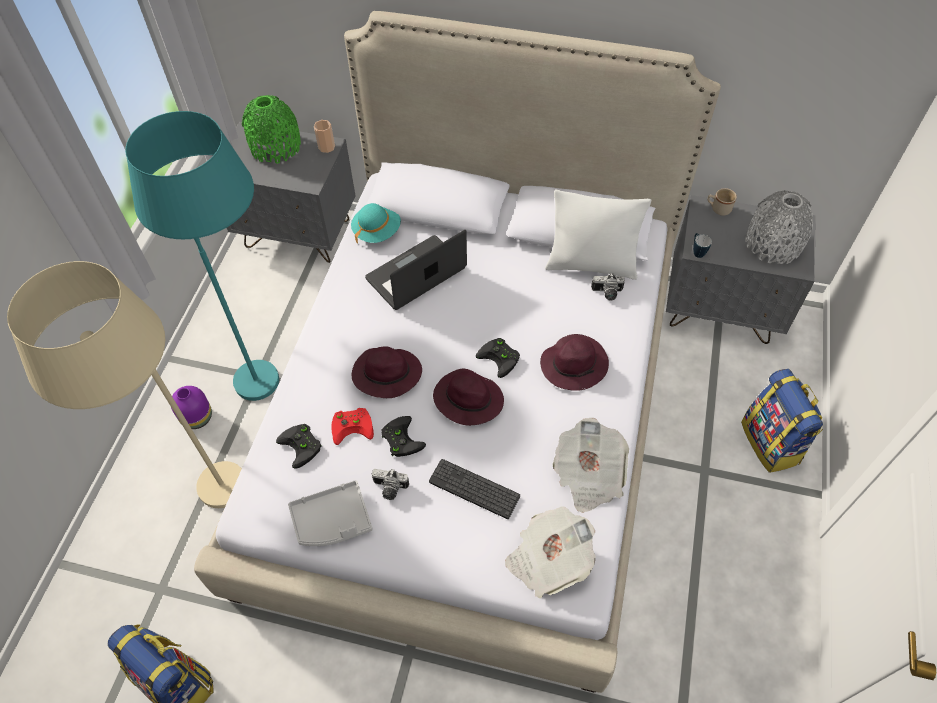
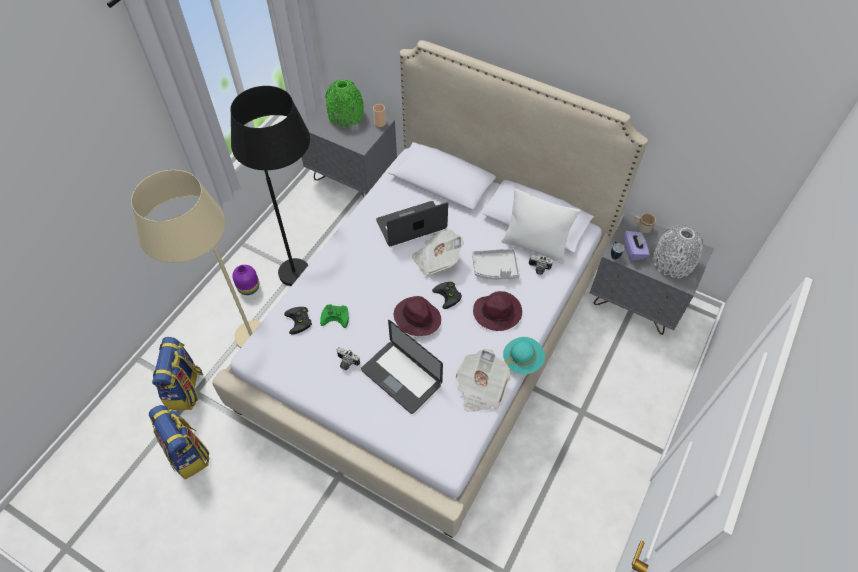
camera: 15 degrees right, 0 degrees up
(260, 360) = (301, 259): turquoise floor lamp -> black floor lamp
(332, 521) = (304, 373): grey tray -> grey tray (495, 268)
(353, 426) = (336, 316): red game controller -> green game controller
(377, 231) = (395, 189): turquoise hat -> turquoise hat (522, 360)
(386, 374) = (368, 288): purple hat -> none
(400, 438) = (364, 332): black game controller -> none
(474, 489) = (401, 377): keyboard -> laptop
(548, 560) = (433, 435): newspaper -> newspaper (436, 260)
(719, 241) = (633, 251): none -> purple tissue box
(771, 443) = (638, 406): backpack -> backpack (185, 389)

